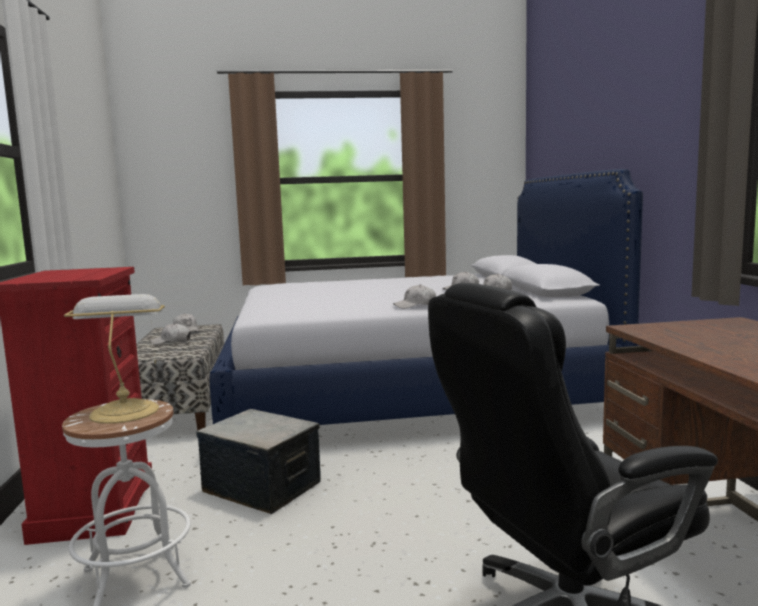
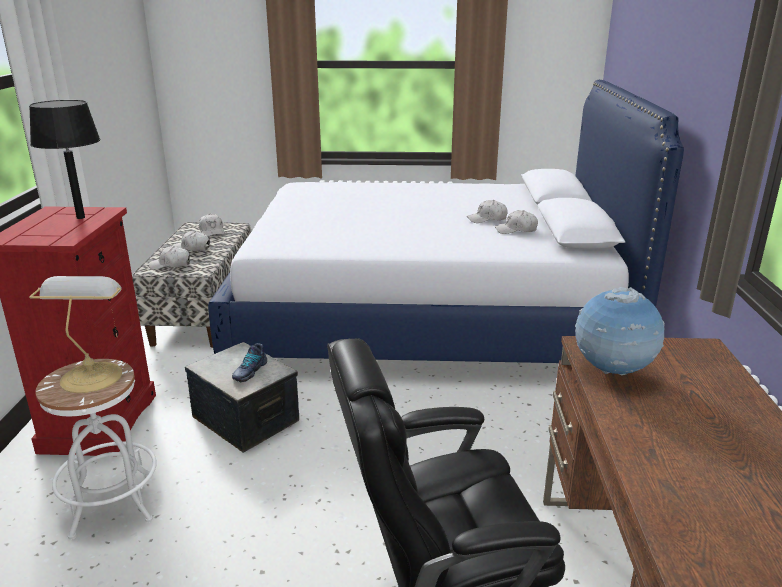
camera: 10 degrees right, 15 degrees up
(91, 271) = (80, 217): none -> black table lamp
(269, 427) = (249, 371): none -> shoe
(415, 305) = (419, 248): white cap -> white cap (170, 265)
(676, 337) = (612, 372): none -> globe

